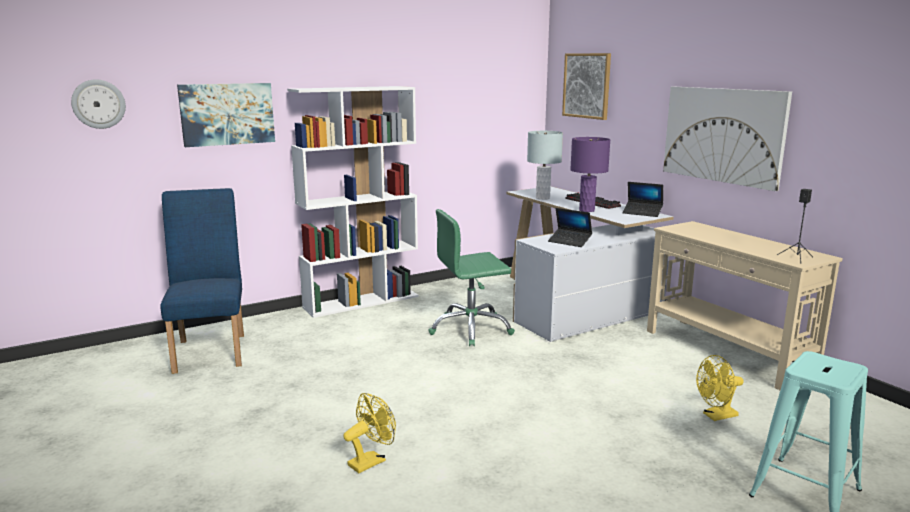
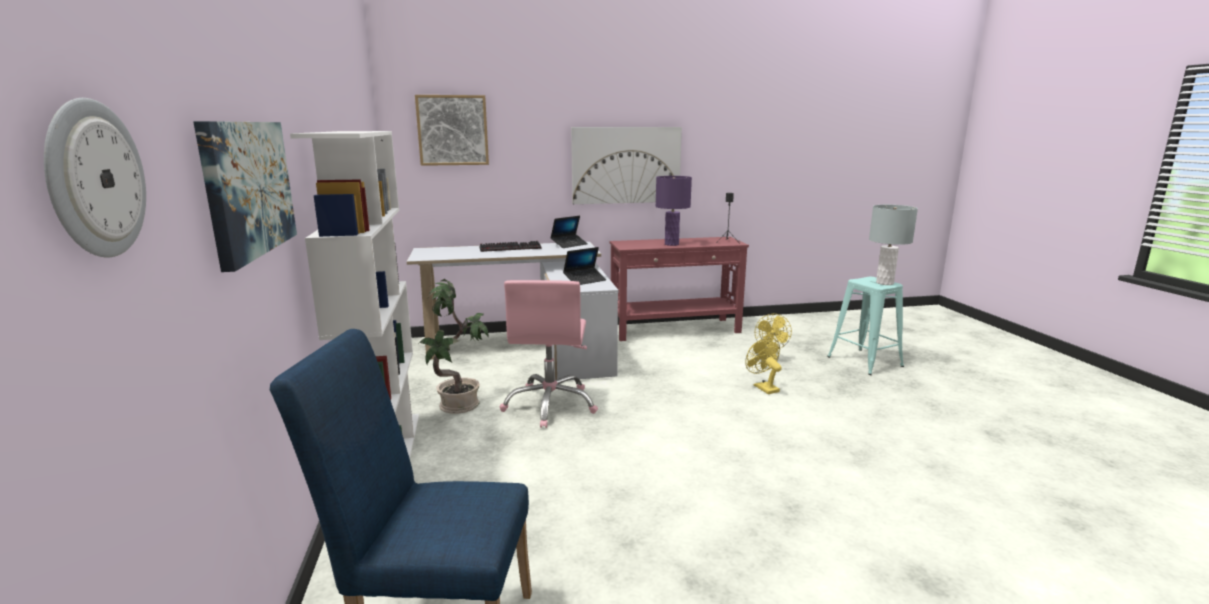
camera: 70 degrees left, 0 degrees up
(371, 461) = (826, 506): yellow fan -> yellow fan (763, 387)
(443, 303) = (460, 406): none -> potted plant
(471, 329) = (550, 405): green office chair -> pink office chair
(543, 198) = (465, 256): grey table lamp -> grey table lamp (885, 283)
(586, 210) = (538, 253): purple table lamp -> purple table lamp (672, 244)
(727, 352) = (675, 330): beige console table -> red console table

